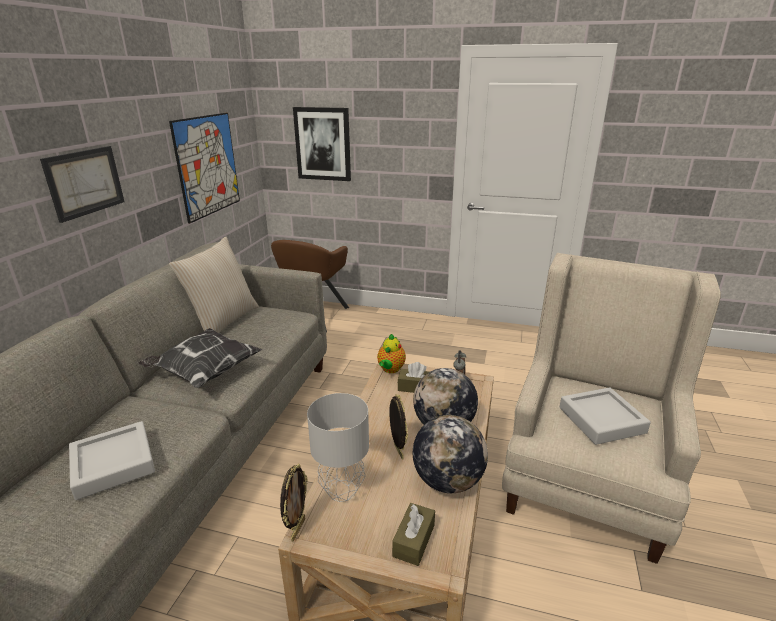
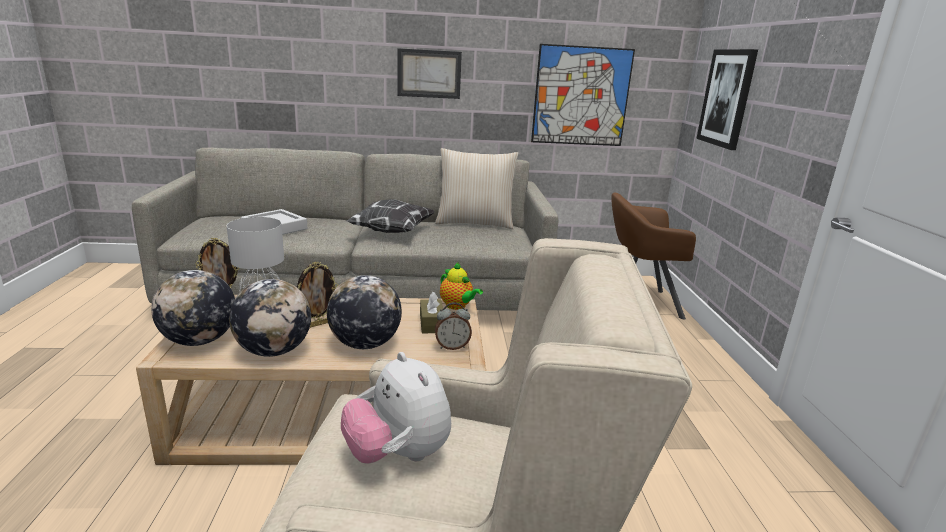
camera: 70 degrees right, 5 degrees down
(390, 369) = (457, 306): teapot -> teapot turned 135 degrees counterclockwise
(414, 540) = (200, 341): brown tissue box -> globe
(601, 420) = (398, 454): grey tray -> plush toy

